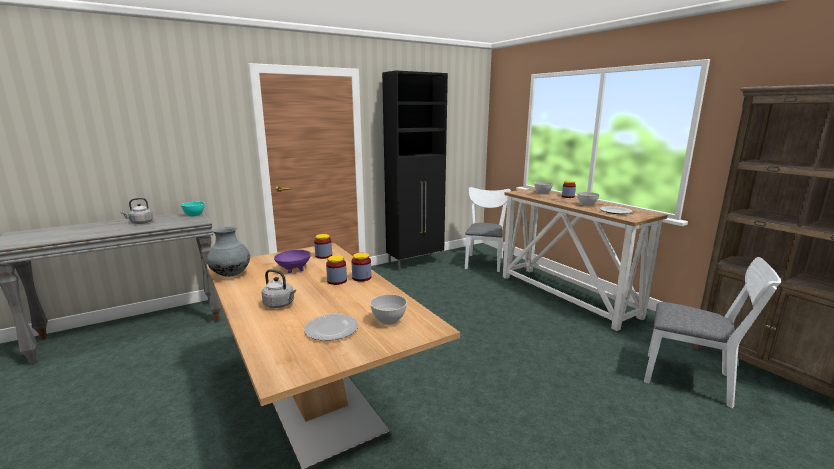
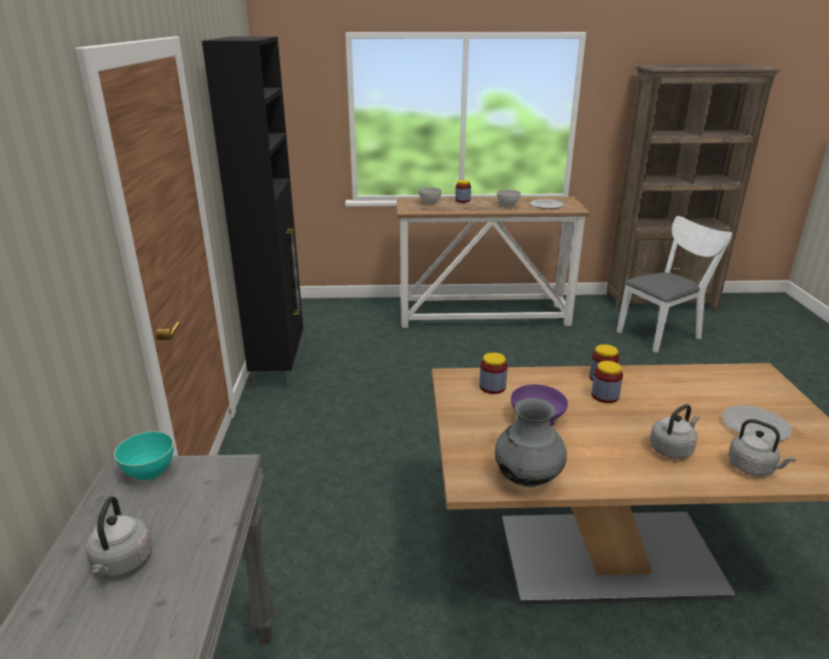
camera: 60 degrees left, 10 degrees up
(268, 331) = (753, 468): none -> grey kettle
(389, 320) = (738, 389): grey bowl -> none
(484, 261) = (342, 320): white chair -> none

